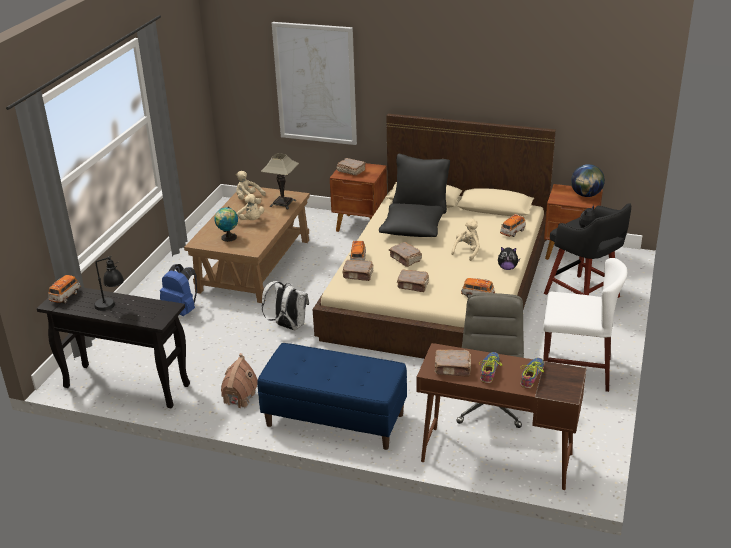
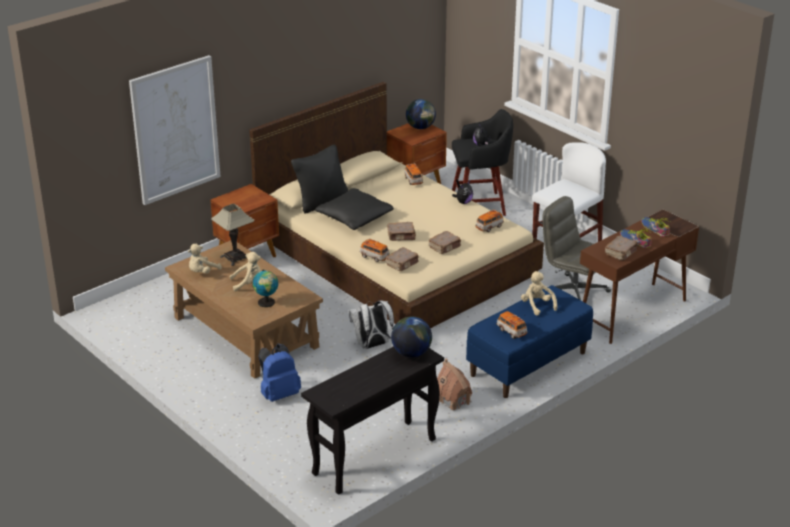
camera: 60 degrees left, 0 degrees up
(65, 296) = (328, 395): toy car -> toy car (511, 331)
(112, 306) = (376, 374): black table lamp -> none
(156, 312) = (411, 353): none -> globe
(351, 171) = (239, 202): brown book -> none
(467, 251) = (419, 208): beige plush toy -> beige plush toy (537, 305)

